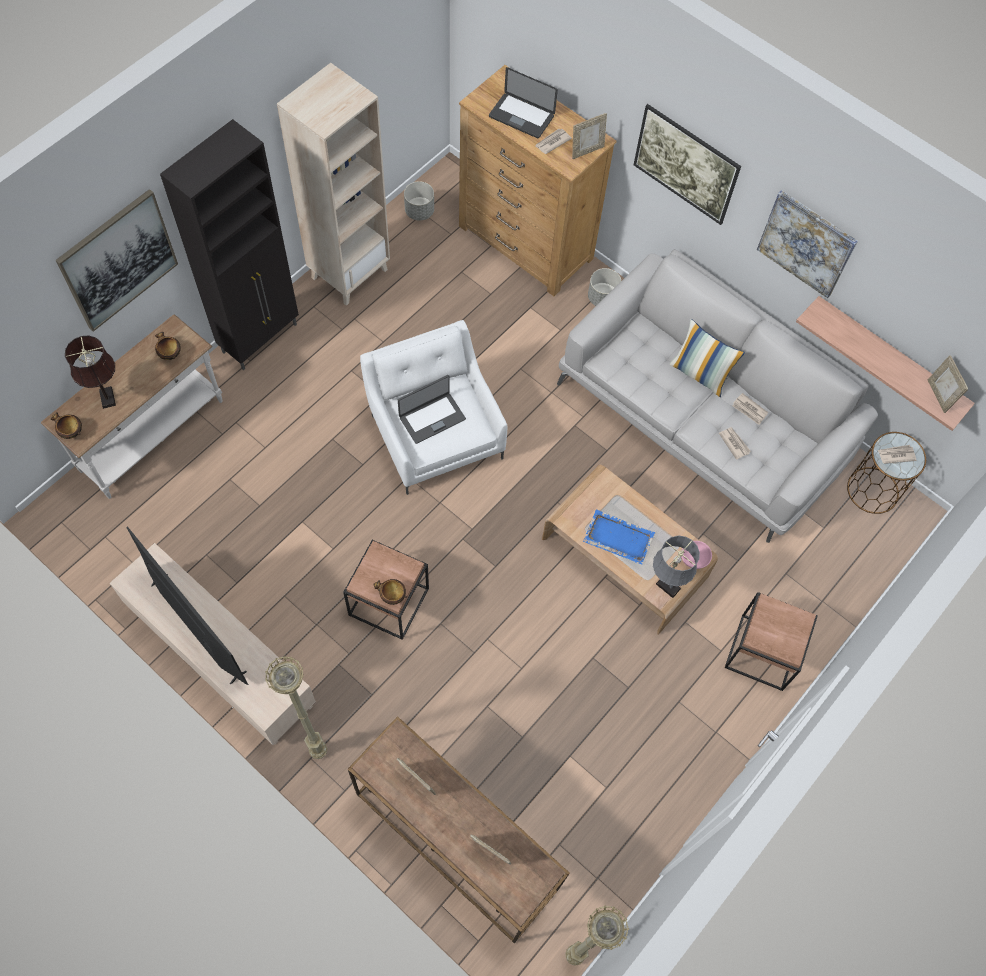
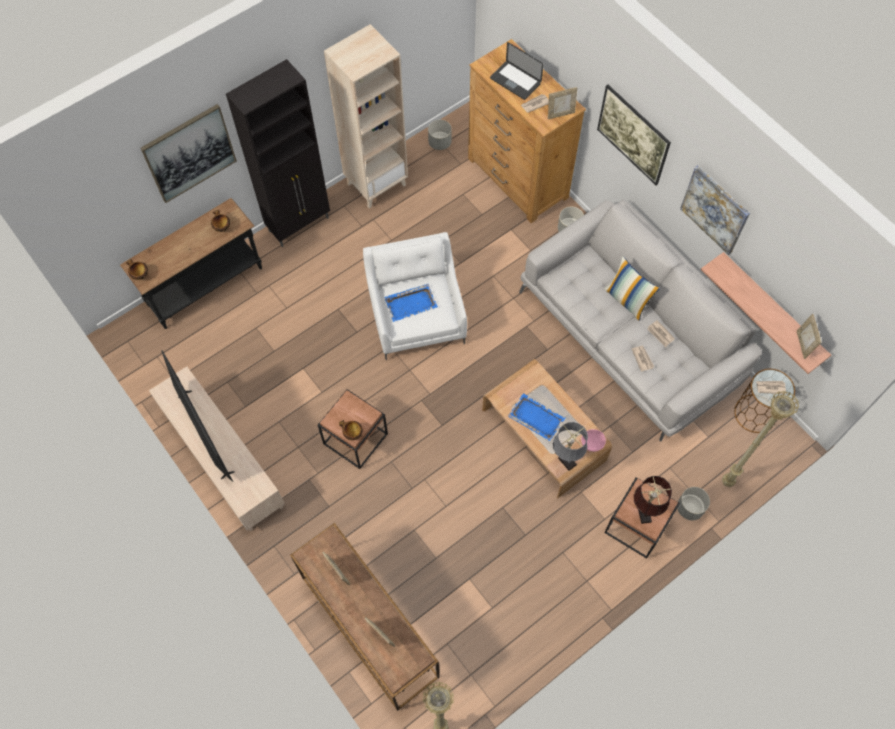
camera: 15 degrees right, 0 degrees up
(107, 395) = (171, 252): brown table lamp -> brown table lamp (644, 512)
(153, 436) = (206, 287): white console table -> black console table
(317, 751) = (280, 541): beige floor lamp -> beige floor lamp (726, 482)
(431, 417) = (411, 303): laptop -> blue tray
(820, 619) = (690, 508): none -> grey planter

